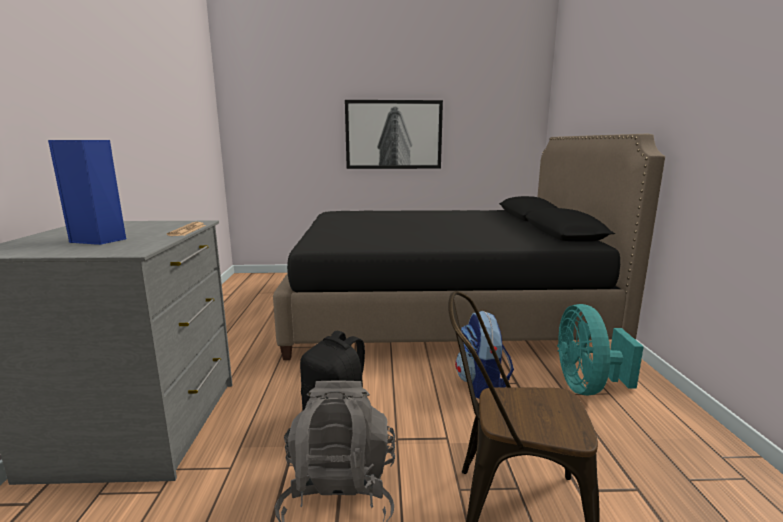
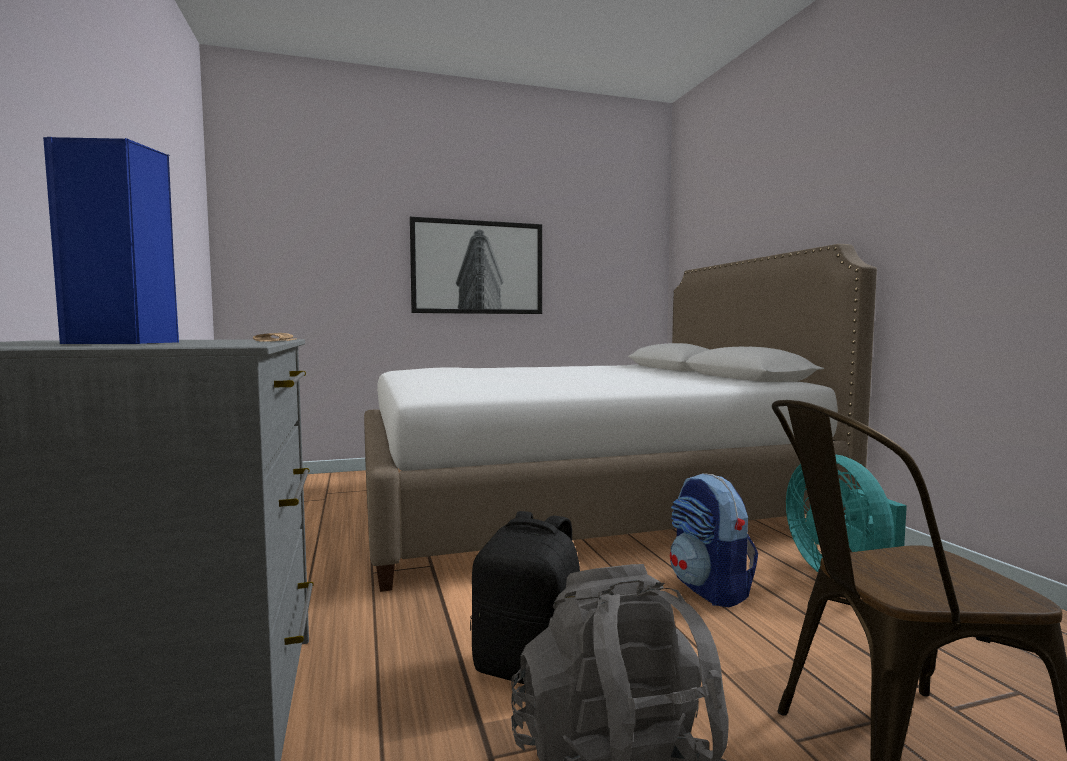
camera: 15 degrees left, 10 degrees down
(440, 311) = (580, 503): black bed -> white bed

